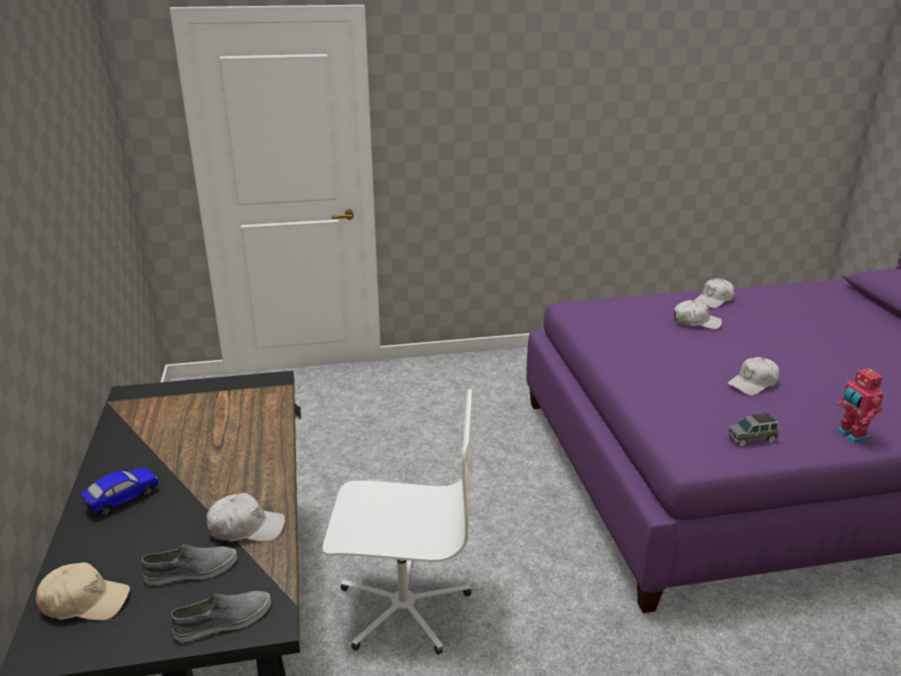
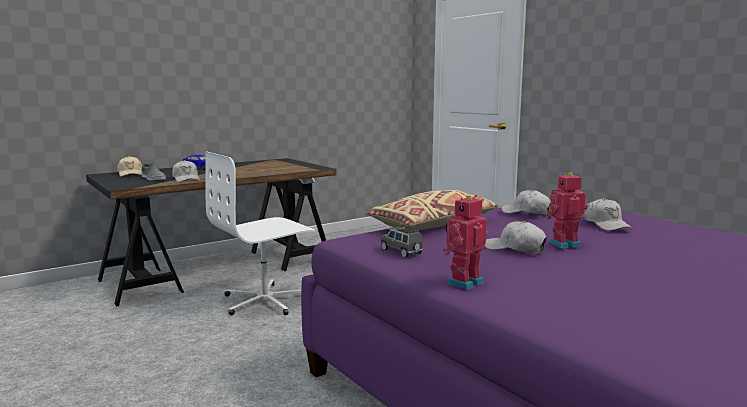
camera: 65 degrees right, 15 degrees down
(223, 621) = (120, 184): grey shoe -> none
(403, 606) = (266, 301): white office chair -> white office chair turned 75 degrees clockwise
(651, 394) = (434, 225): none -> beige pillow
(714, 300) = (688, 230): white cap -> white cap (526, 212)
(746, 359) = (564, 244): none -> toy robot

